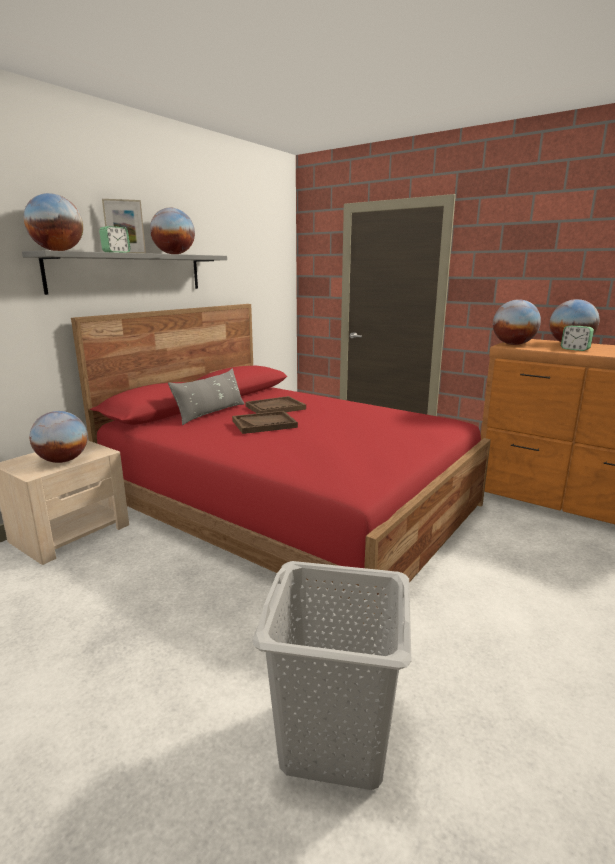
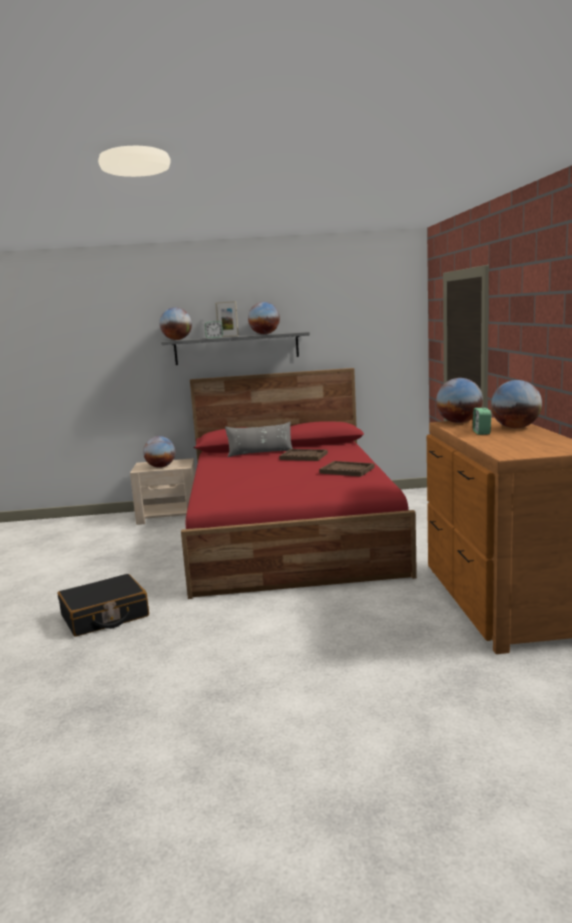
camera: 50 degrees right, 5 degrees down
(264, 424) = (262, 464): brown tray -> brown tray (347, 470)
(334, 737) = (105, 616): grey laundry basket -> black suitcase

